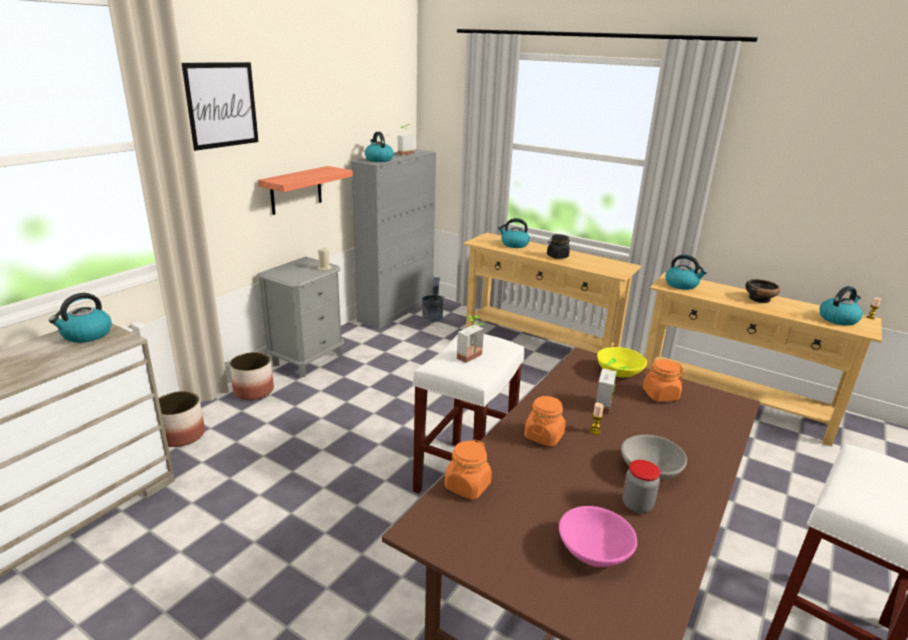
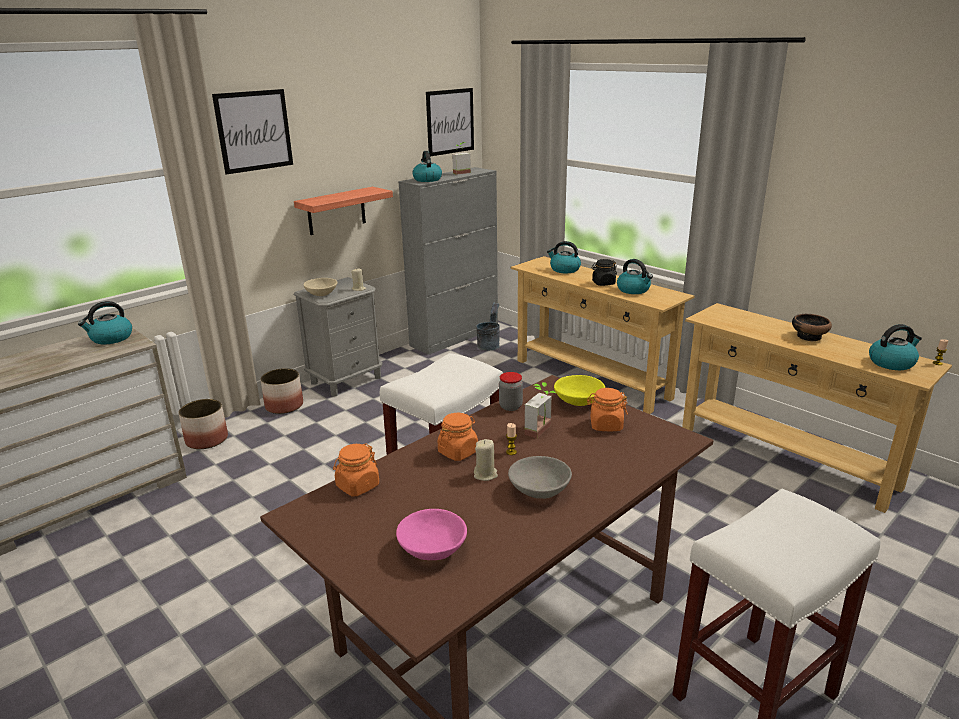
camera: 15 degrees right, 0 degrees up
(289, 274) = (321, 294): none -> beige bowl
(392, 104) = (450, 121): none -> picture
(473, 358) = (441, 379): potted plant -> none
(587, 458) = (485, 474): none -> beige candle
(637, 505) = (503, 517): jar -> jar (510, 406)
(682, 285) = (725, 318): kettle -> kettle (634, 290)

